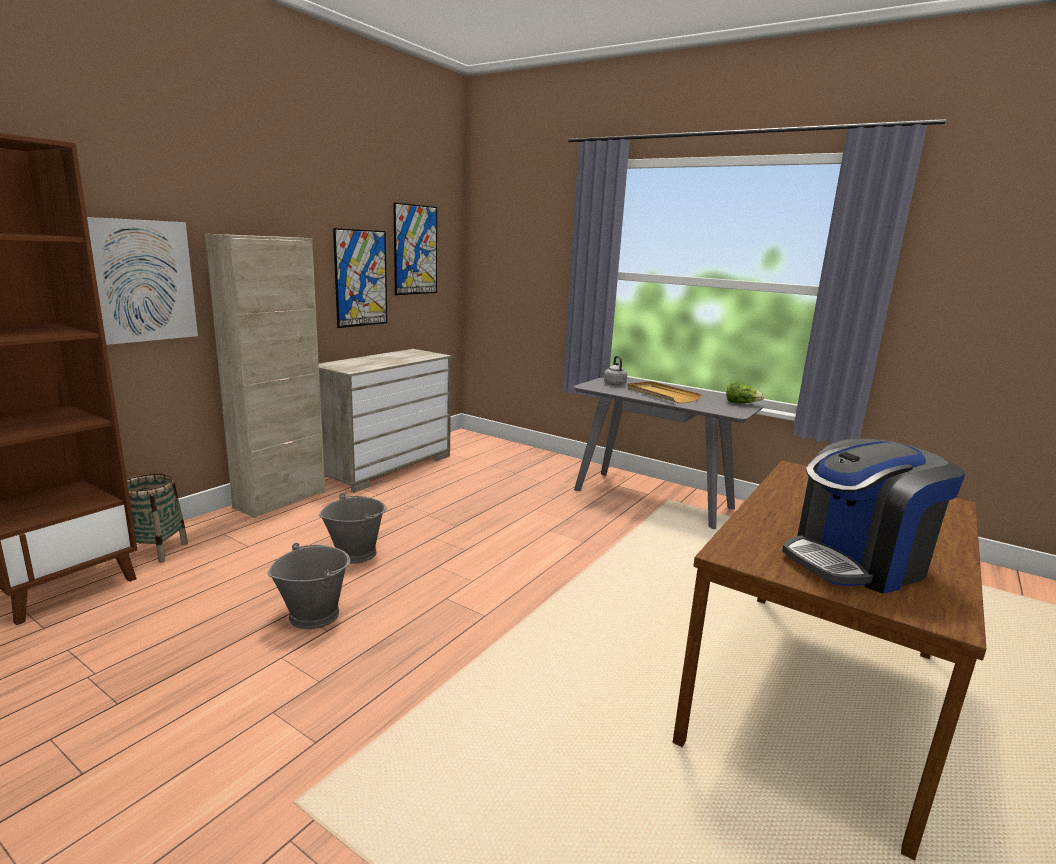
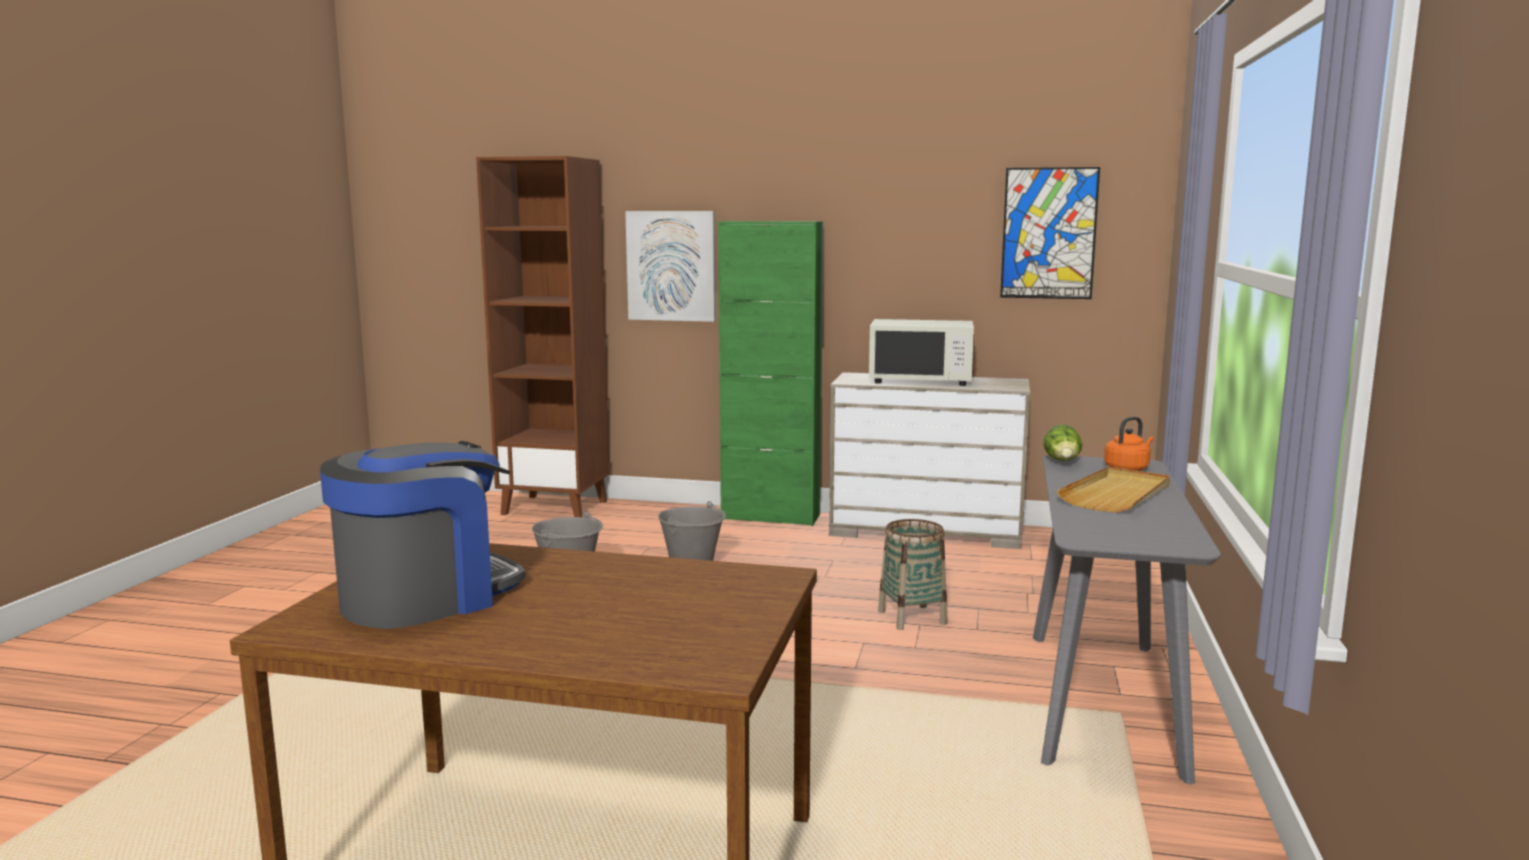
camera: 70 degrees right, 5 degrees down
(156, 551) = (627, 512): basket -> basket (912, 617)
(280, 500) = (770, 517): beige cabinet -> green cabinet
(361, 278) = (938, 272): picture -> none
(378, 360) = (920, 380): none -> white microwave
(614, 383) = (1128, 468): grey kettle -> orange kettle
(741, 403) = (1187, 541): lettuce -> lettuce (1063, 462)
(857, 562) = (426, 597): coffee machine -> coffee machine turned 90 degrees clockwise

